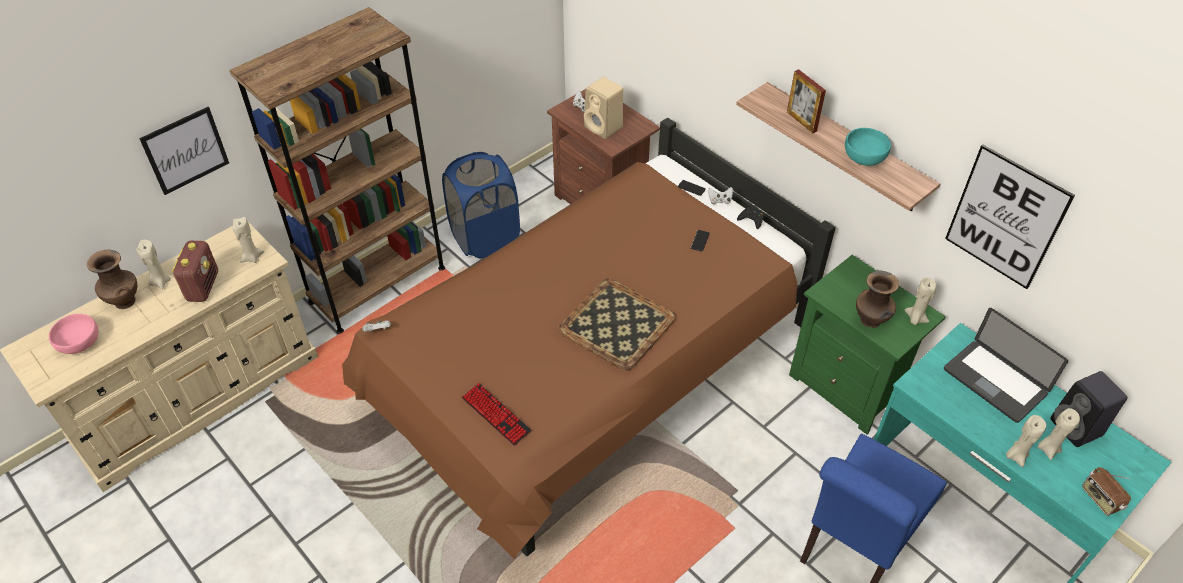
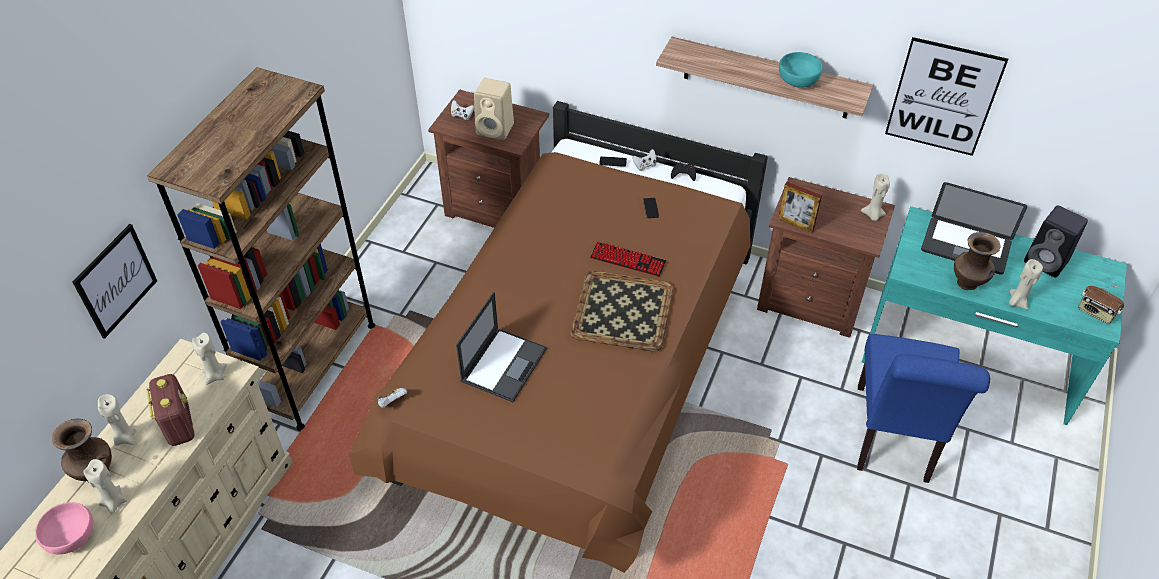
camera: 25 degrees left, 0 degrees up
(485, 237) = (398, 280): blue laundry basket -> none
(486, 332) = (504, 364): none -> laptop
(496, 414) = (562, 438): keyboard -> keyboard (628, 260)
(801, 121) = (725, 64): picture frame -> picture frame (795, 224)
(848, 386) = (811, 301): green nightstand -> brown nightstand
(871, 321) = (839, 230): brown vase -> brown vase (968, 284)
(1048, 449) = (1036, 287): beige candle -> beige candle (114, 502)

